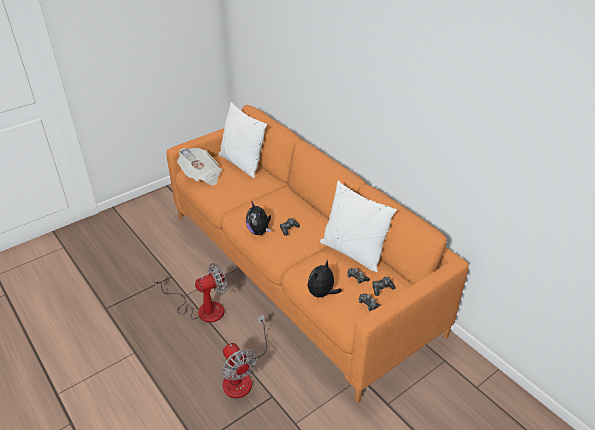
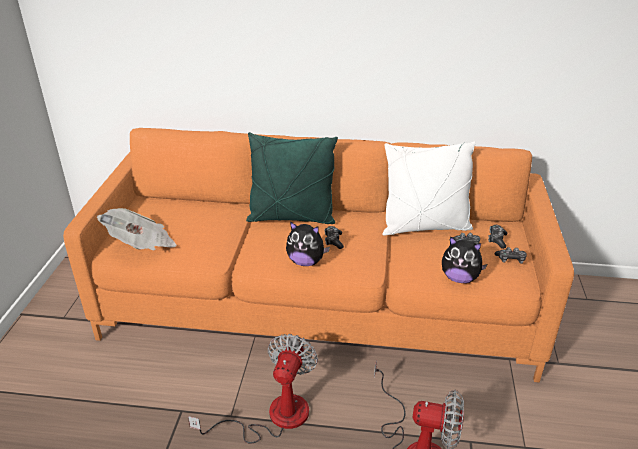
camera: 45 degrees left, 5 degrees down
(241, 164) = (174, 209): white pillow -> none
(289, 202) = (291, 217): none -> green pillow
(322, 294) = (459, 278): plush toy -> plush toy turned 60 degrees counterclockwise

